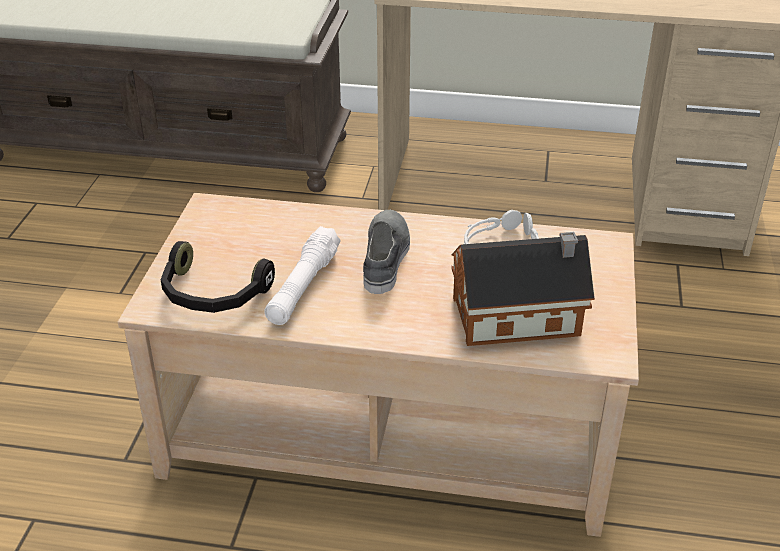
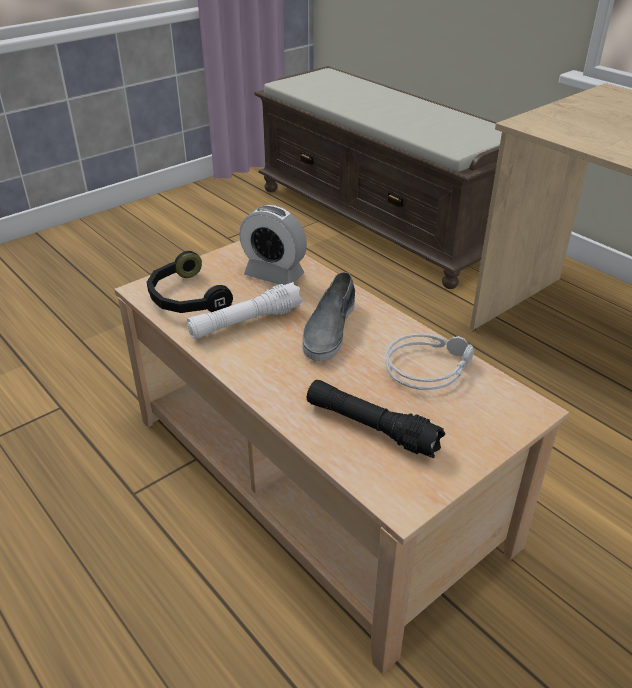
camera: 40 degrees right, 0 degrees up
(267, 232) = (274, 275): none -> alarm clock
(385, 257) = (329, 329): grey shoe -> grey shoe turned 150 degrees clockwise
(521, 317) = (371, 427): toy house -> black flashlight

